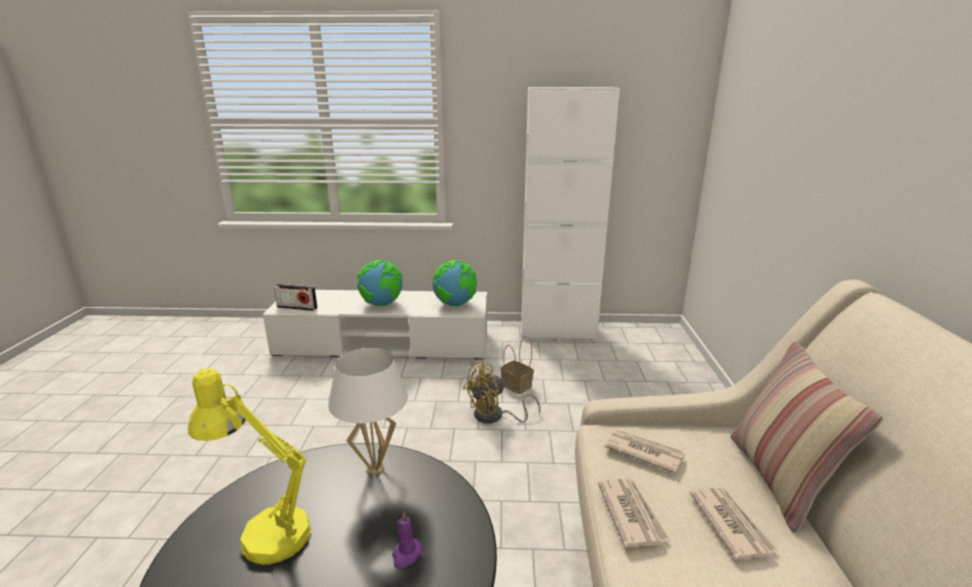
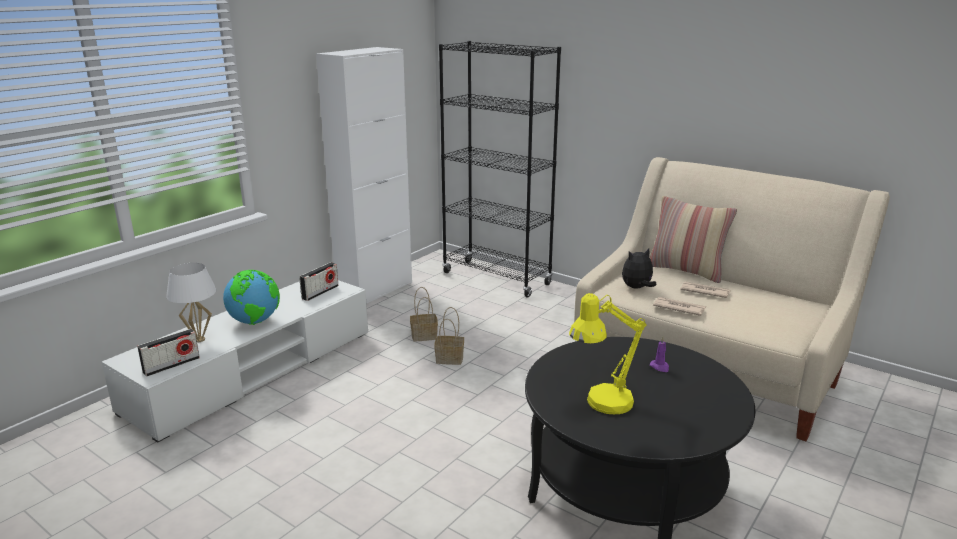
camera: 55 degrees left, 0 degrees up
(375, 469) = (575, 359): white table lamp -> white table lamp (199, 340)
(455, 305) = (320, 292): globe -> radio
(495, 416) = (450, 359): yellow fan -> basket
(643, 452) = (637, 288): newspaper -> plush toy
(679, 374) = (496, 278): none -> black bookcase

